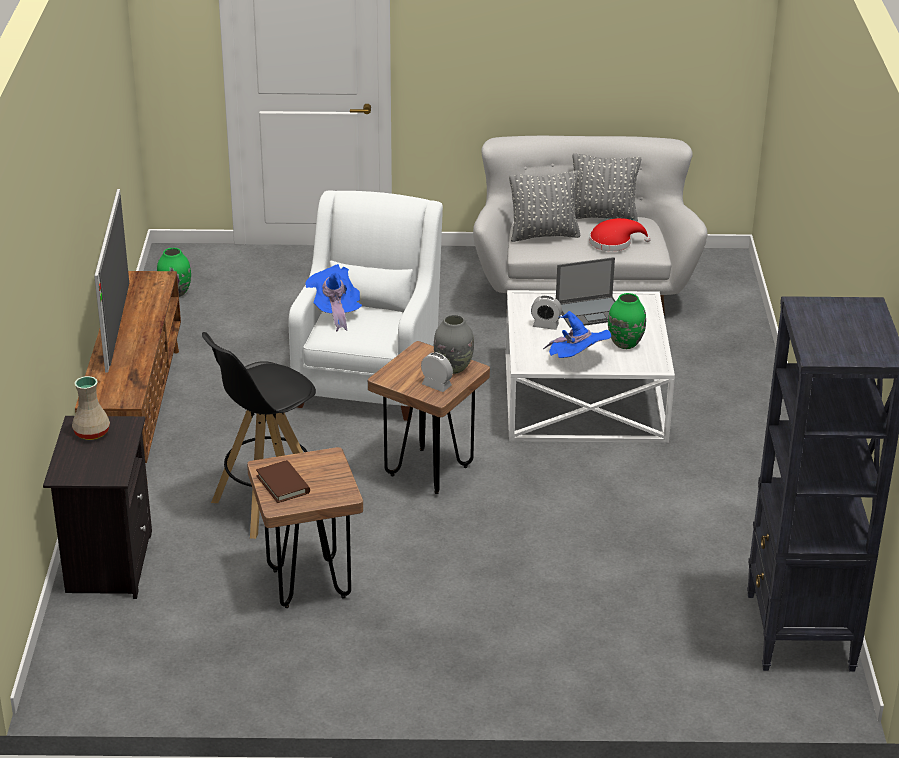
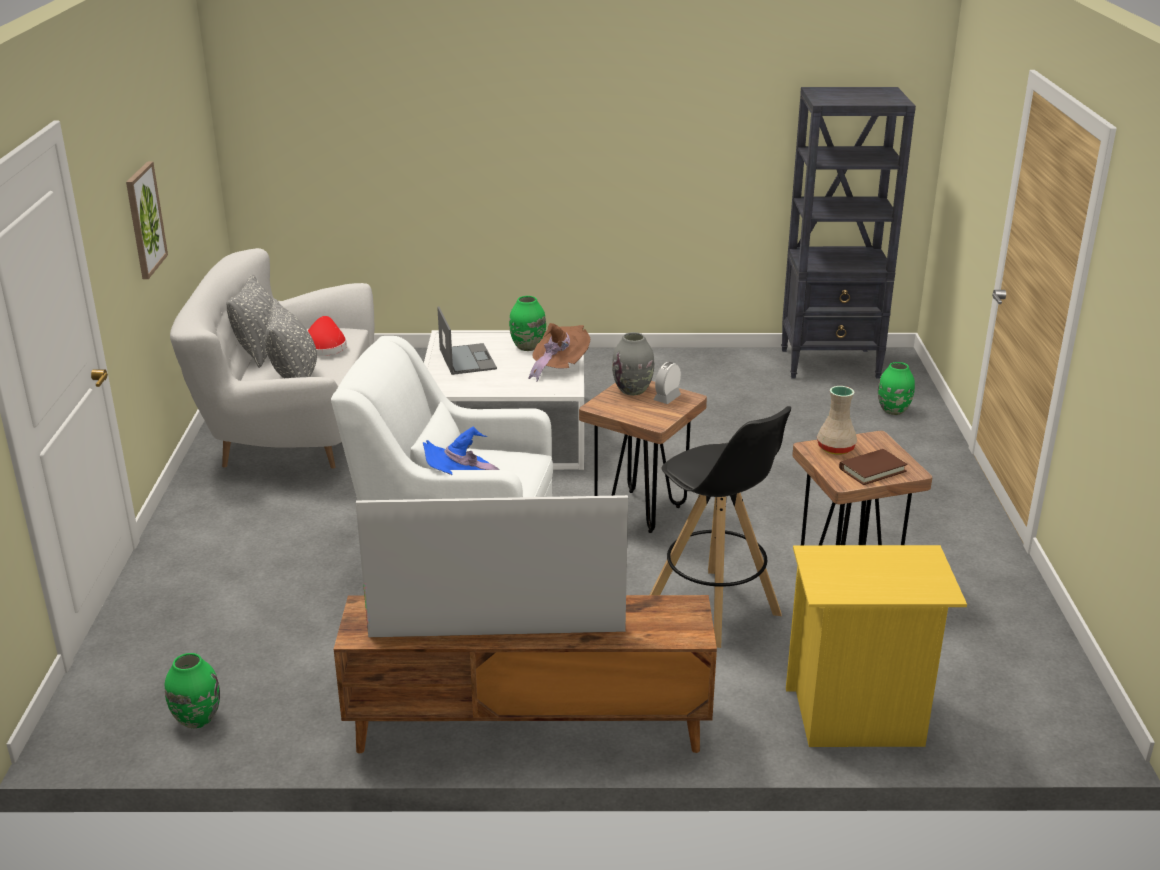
camera: 90 degrees left, 5 degrees down
(93, 433) = (842, 578): beige vase -> beige vase (835, 448)
(108, 563) = (857, 717): black nightstand -> yellow nightstand
(527, 50) = (144, 220): none -> picture
(545, 325) = (491, 379): alarm clock -> none
(577, 360) = (558, 367): blue hat -> brown hat
(667, 668) = (893, 410): none -> green vase

